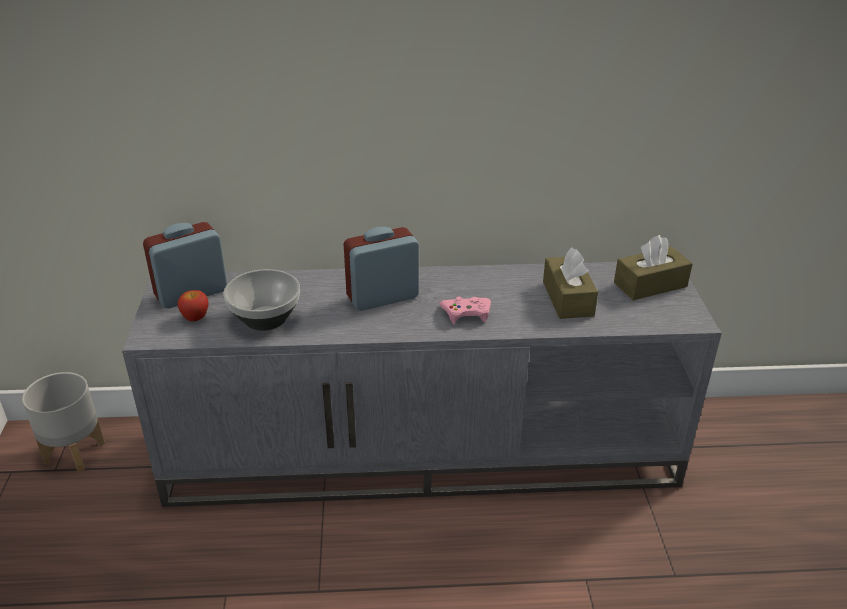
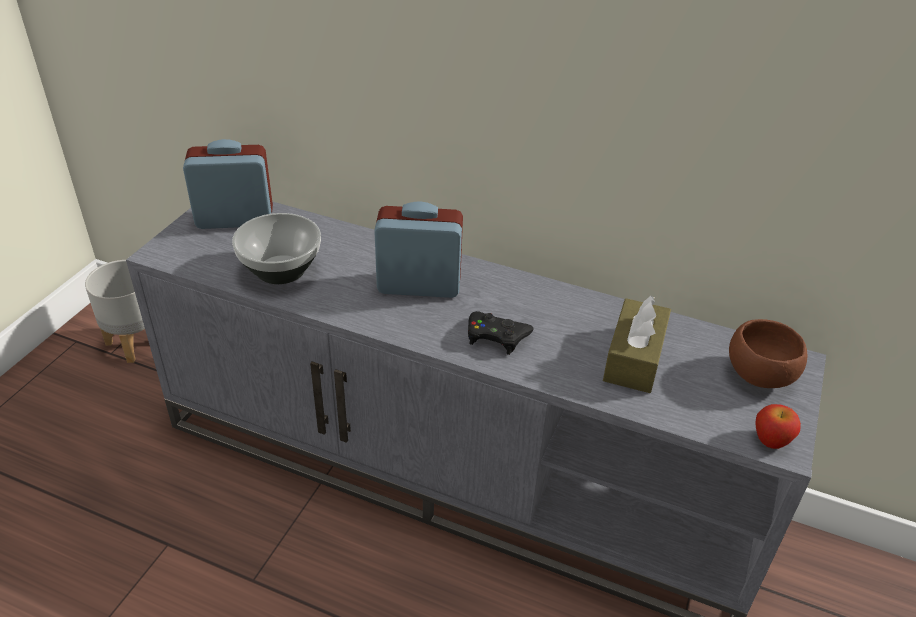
camera: 25 degrees right, 5 degrees up
(195, 317) = (217, 246): apple -> apple (771, 440)
(466, 313) = (496, 336): pink game controller -> black game controller
(650, 285) = (758, 376): brown tissue box -> brown bowl

